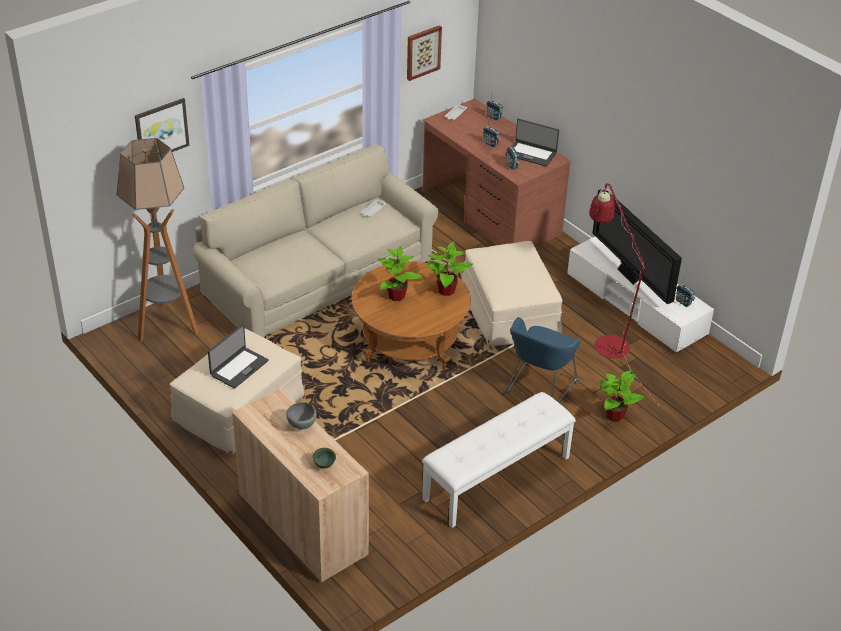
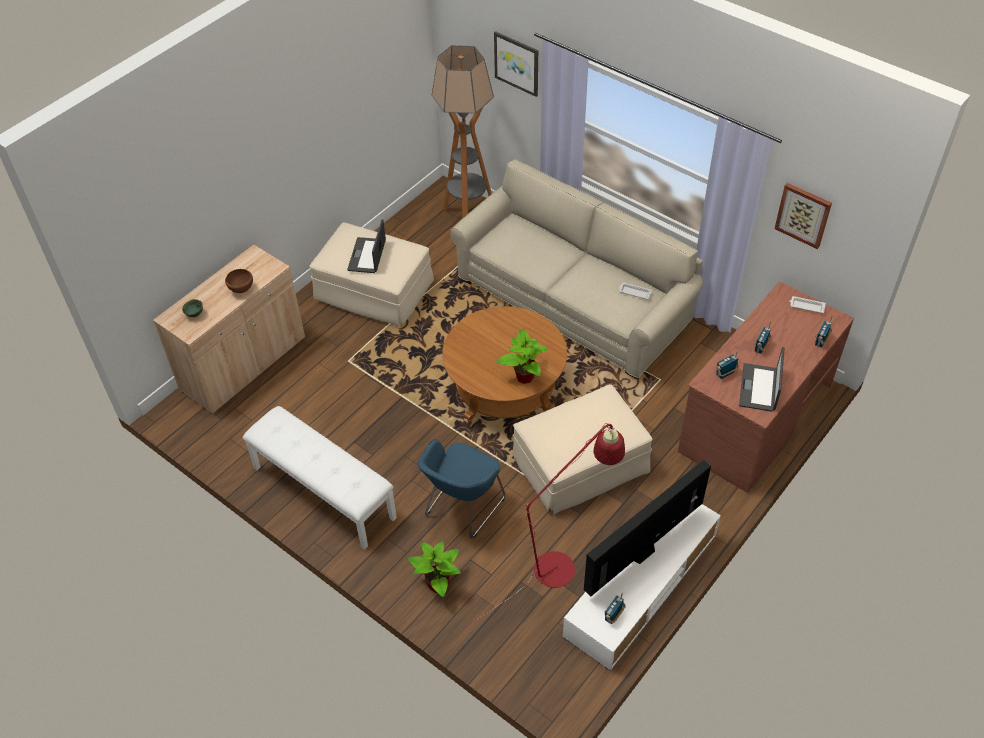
camera: 80 degrees right, 10 degrees up
(238, 368) = (367, 255): laptop -> laptop turned 75 degrees clockwise
(302, 426) = (241, 290): grey bowl -> brown bowl
(397, 296) = (502, 340): potted plant -> none
(538, 389) = (462, 508): blue armchair -> blue armchair turned 75 degrees counterclockwise

